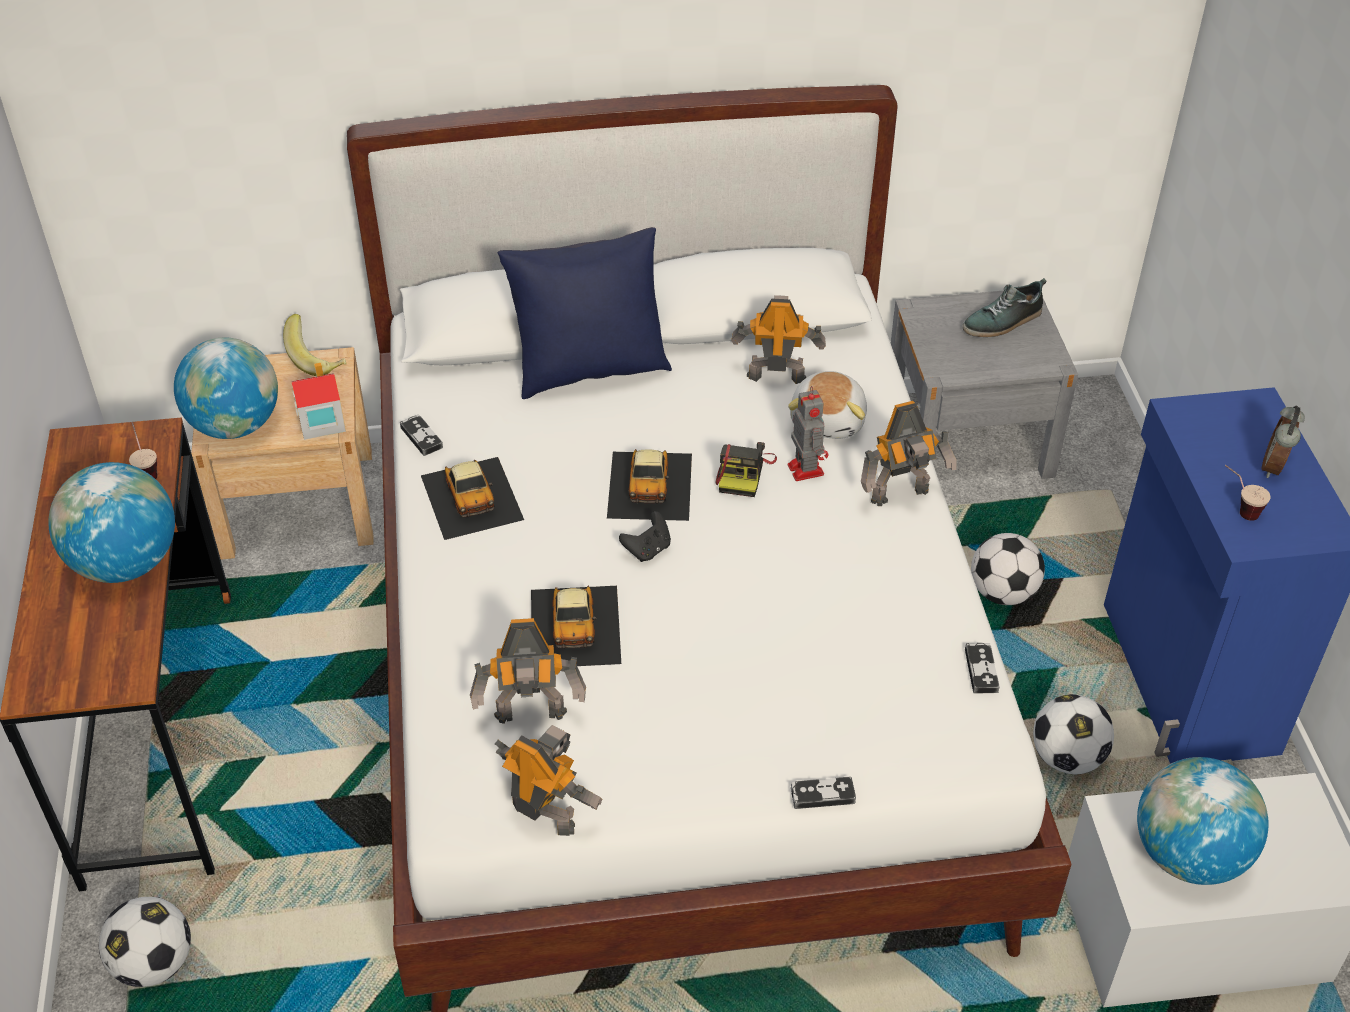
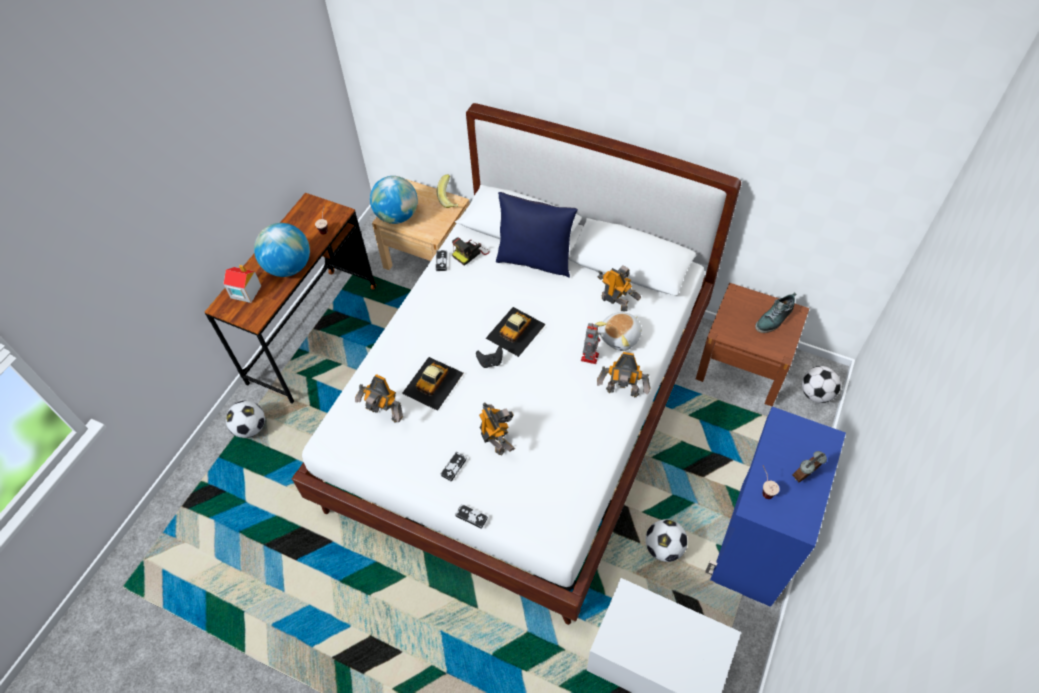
camera: 35 degrees right, 10 degrees up
(321, 422) = (430, 230): toy house -> toy house (245, 292)
(472, 496) = (440, 300): toy car -> none
(545, 813) = (360, 460): toy robot -> toy robot (496, 440)
(743, 472) = (561, 345): camera -> camera (470, 253)
(967, 439) = (743, 365): grey nightstand -> brown nightstand
(981, 670) = (587, 498): game controller -> game controller (454, 467)
(1002, 593) = (698, 452): football -> football (816, 394)
(1003, 322) = (774, 319): shoe -> shoe turned 45 degrees counterclockwise
(1188, 856) = (644, 634): globe -> none

